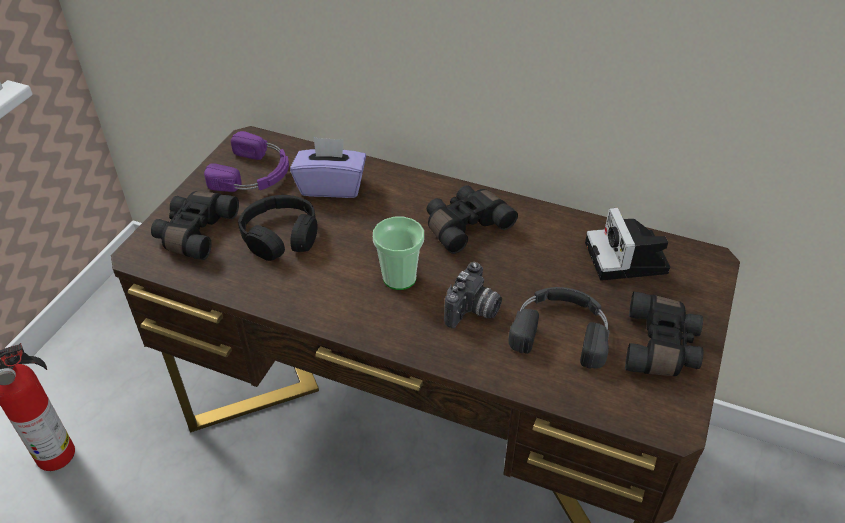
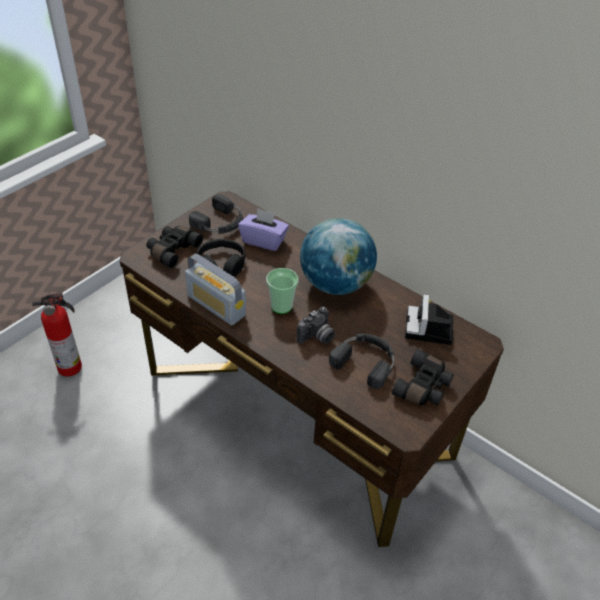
camera: 15 degrees right, 0 degrees up
(254, 174) = (220, 222): purple headphones -> black headphones
(298, 302) = (216, 306): none -> radio
(465, 225) = (335, 284): black binoculars -> globe

